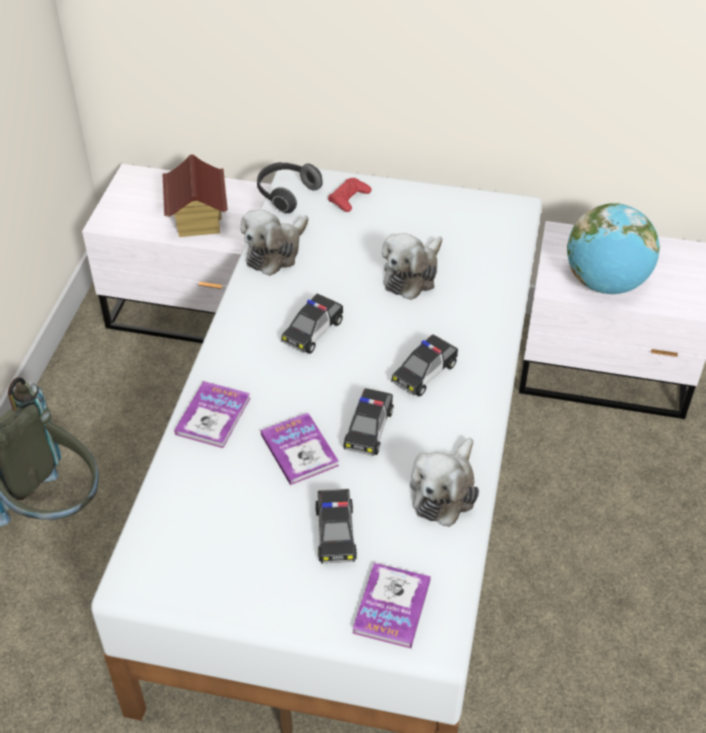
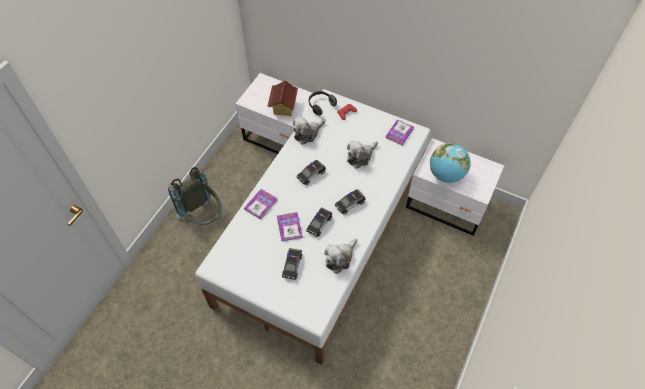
camera: 15 degrees right, 10 degrees up
(392, 606) = (303, 301): book -> book (399, 133)

